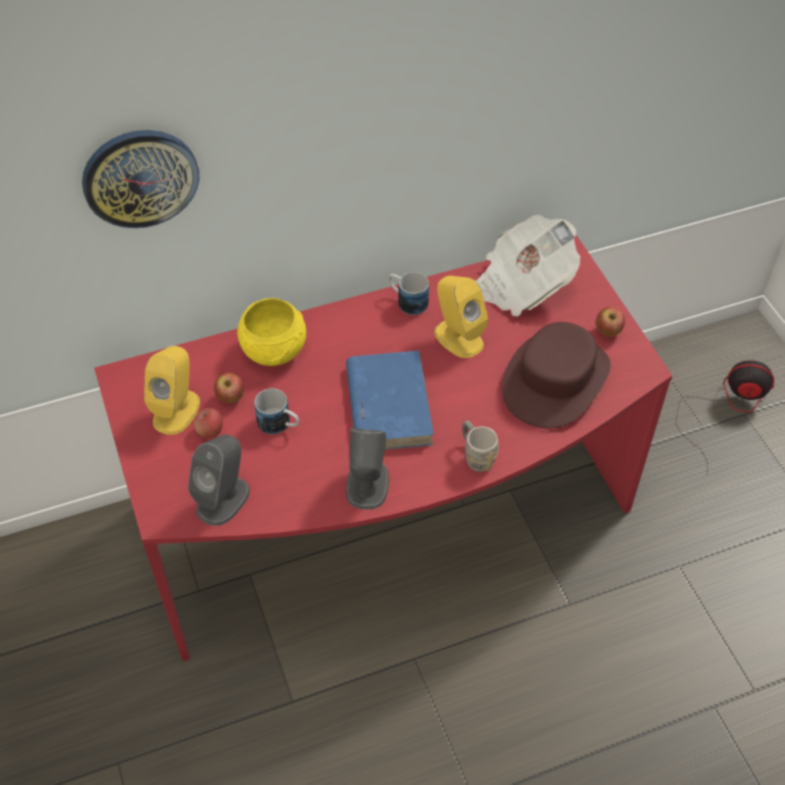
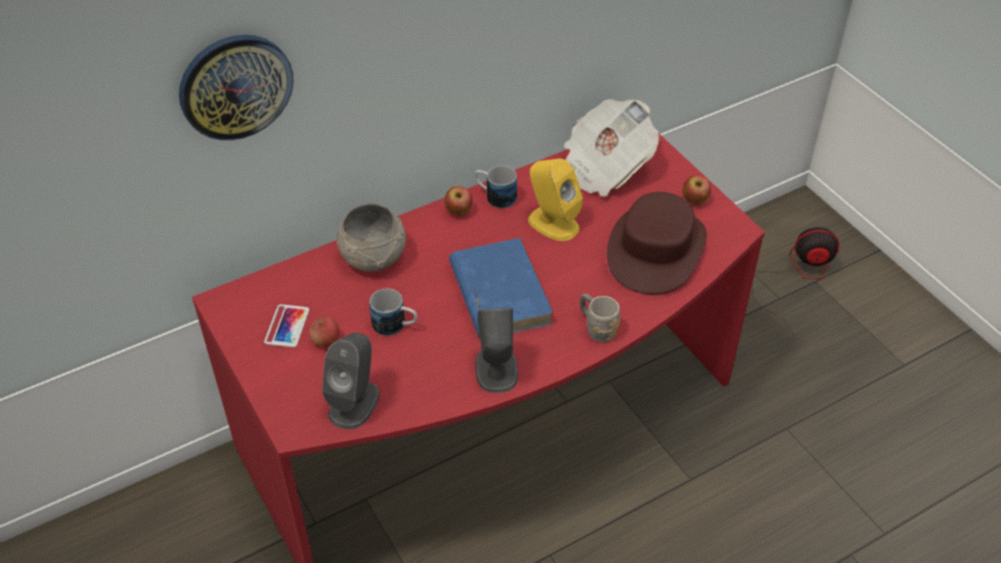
camera: 10 degrees left, 5 degrees down
(176, 410) = (287, 326): yellow speaker -> phone
(231, 398) = (340, 307): apple -> apple (459, 212)
(275, 349) = (374, 257): yellow bowl -> grey bowl

